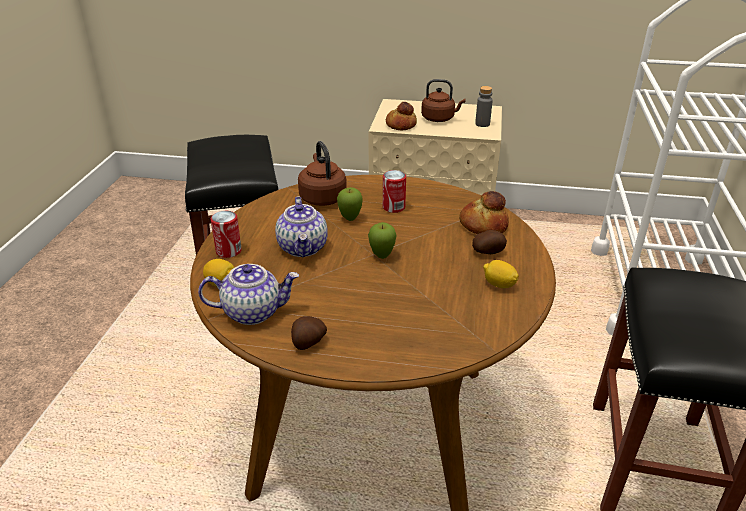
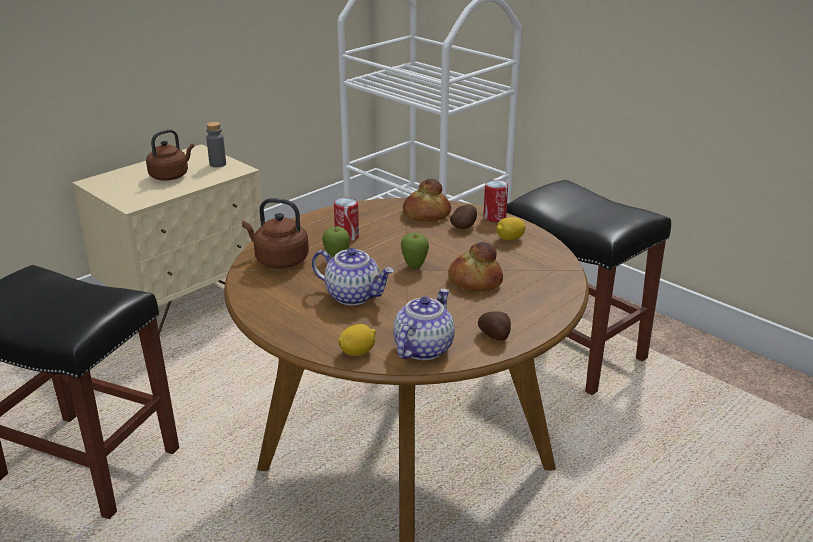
camera: 55 degrees left, 5 degrees down
(228, 251) = (306, 333): can -> can (494, 217)
(400, 125) = (146, 195): bread -> bread (474, 281)

